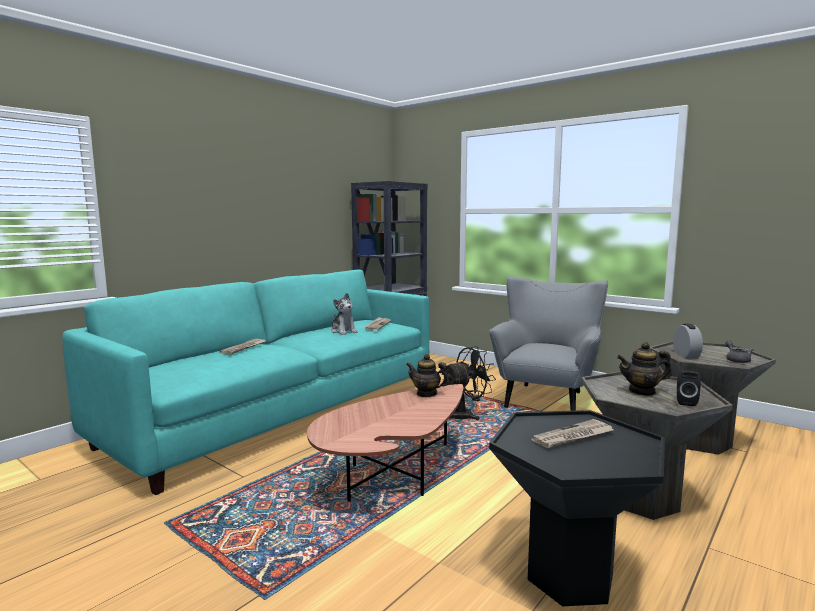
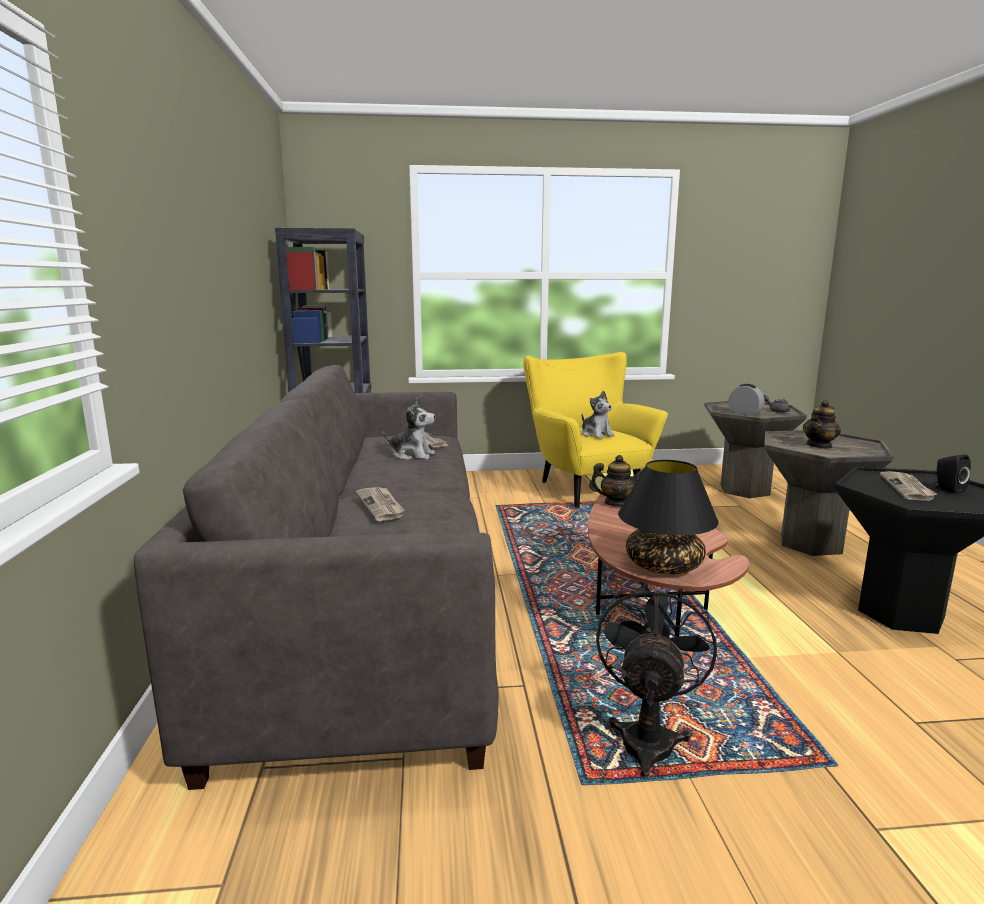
camera: 45 degrees left, 5 degrees up
(281, 412) = (370, 598): turquoise sofa -> grey sofa
(337, 430) = (663, 565): none -> black table lamp
(426, 394) = (616, 503): teapot -> teapot turned 150 degrees counterclockwise
(466, 415) = (563, 526): black fan -> black fan (648, 737)
(538, 349) = (596, 434): none -> plush toy
(546, 397) = (584, 488): grey armchair -> yellow armchair
(685, 402) = (858, 446): black speaker -> black speaker (947, 489)

